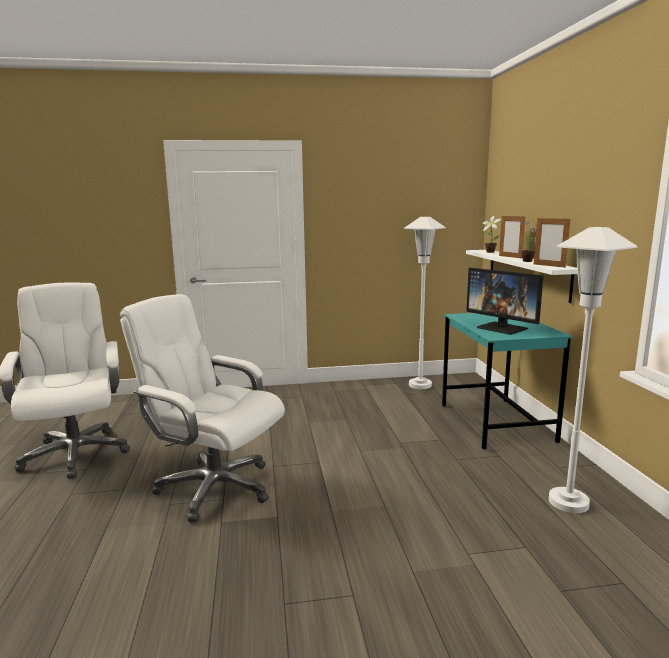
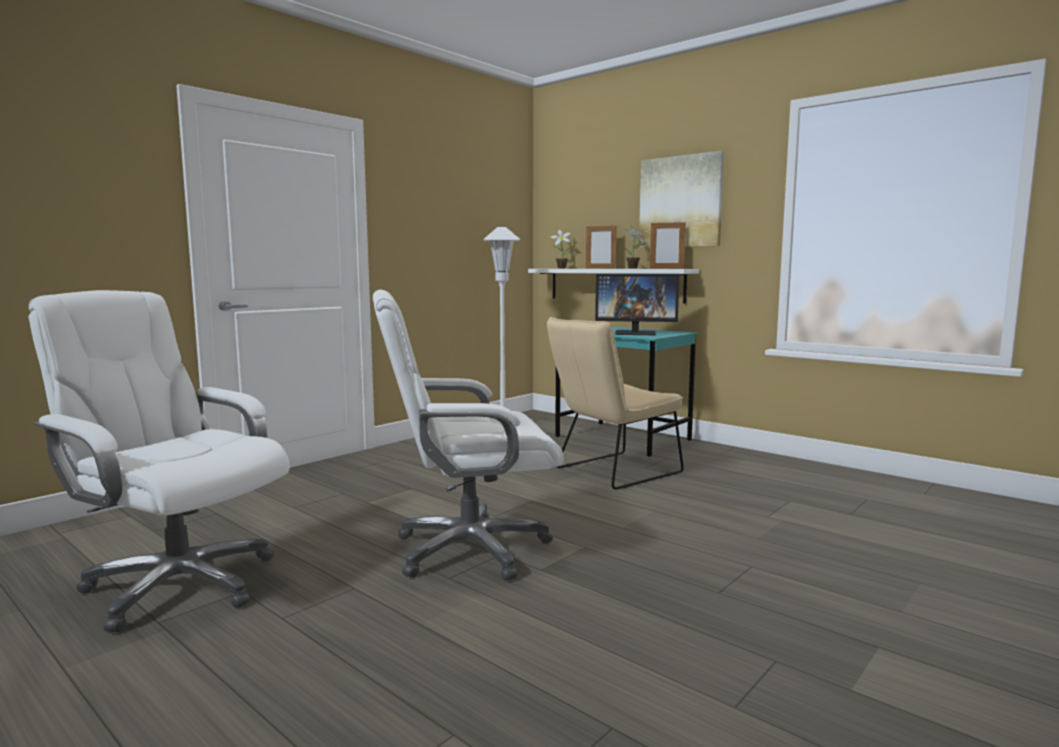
camera: 40 degrees left, 5 degrees down
(422, 455) = (612, 472): none -> beige chair
(568, 502) = (763, 470): white floor lamp -> none
(575, 195) = (680, 202): none -> picture

